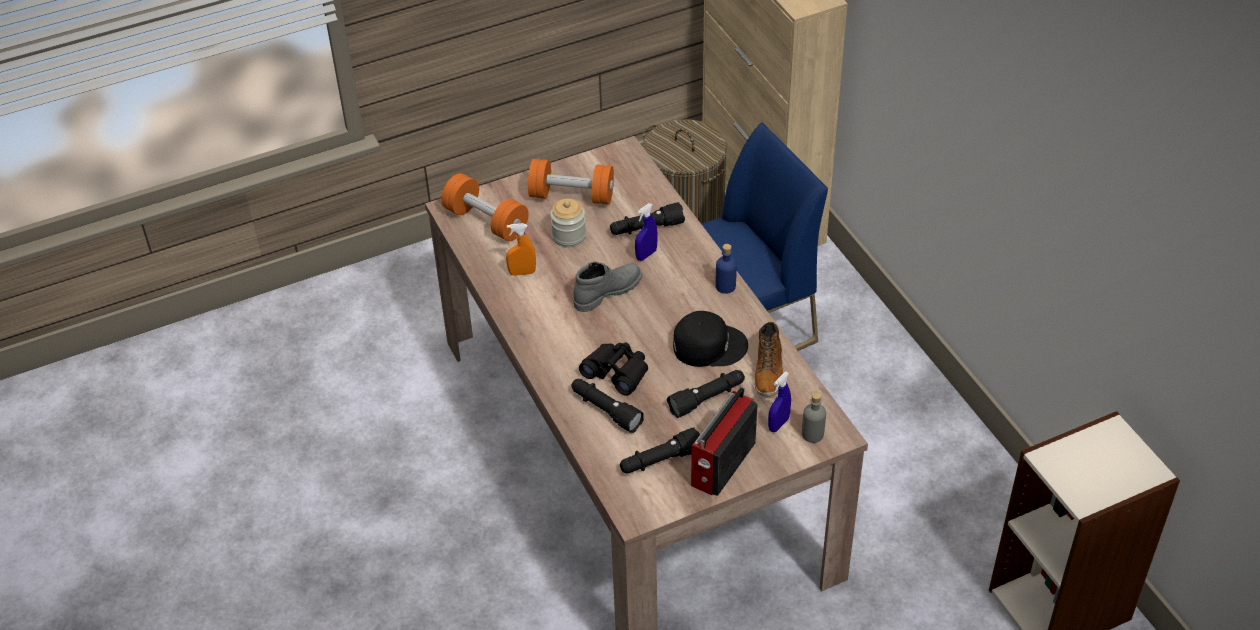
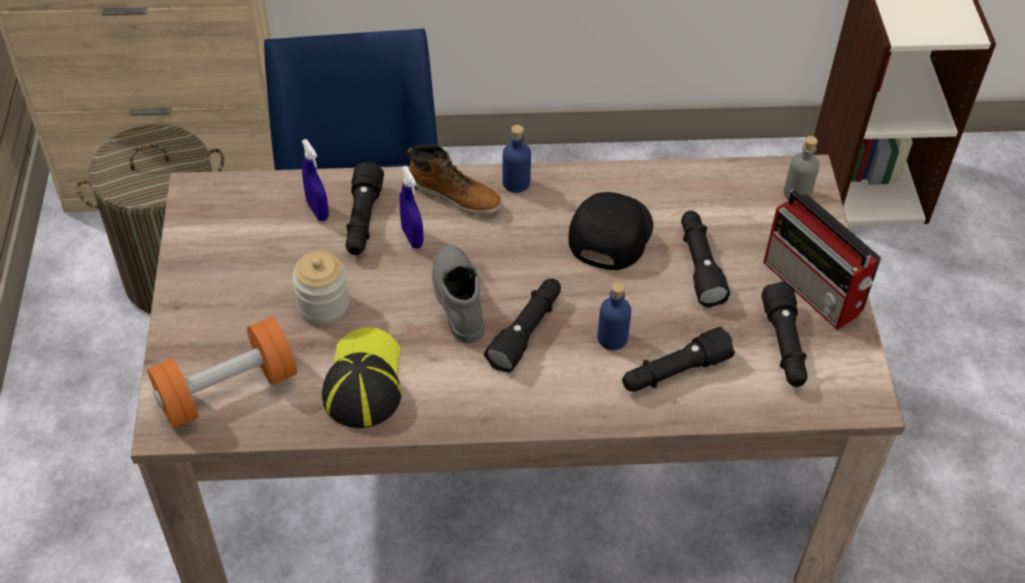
camera: 70 degrees left, 5 degrees up
(522, 272) = (363, 380): orange spray bottle -> cap
(571, 196) = (244, 276): orange dumbbell -> none
(600, 331) = (526, 331): none -> black flashlight
(617, 372) = (612, 338): black binoculars -> blue bottle
(769, 371) = (680, 194): boot -> boot (455, 195)
(778, 424) = (769, 216): blue spray bottle -> blue spray bottle (317, 210)

